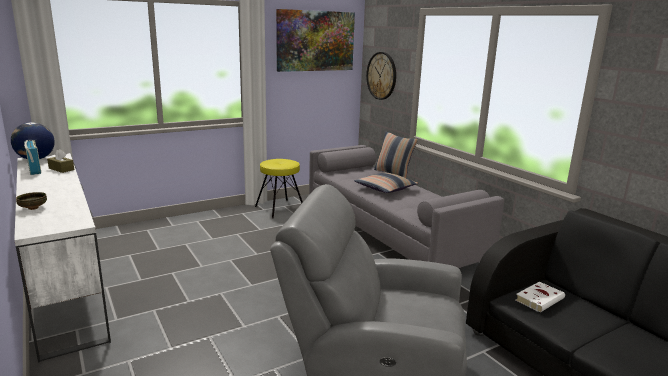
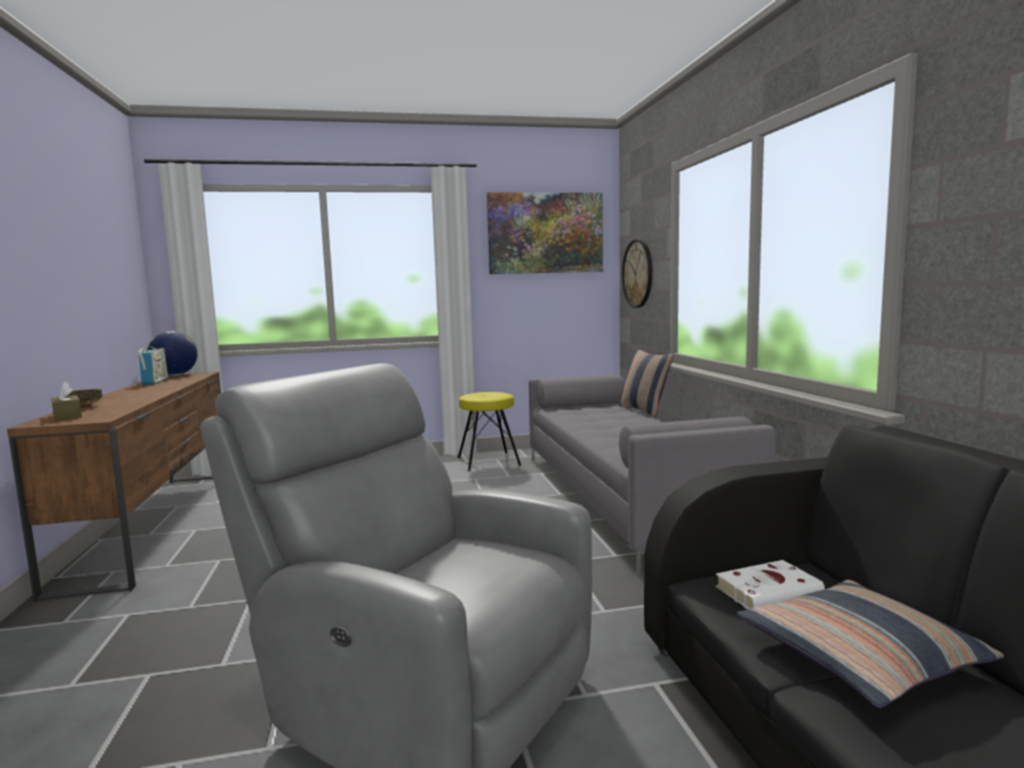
camera: 20 degrees right, 10 degrees down
(61, 169) = (182, 381): brown tissue box -> brown tissue box (67, 416)
(65, 283) = (157, 522): white tv stand -> brown tv stand
(385, 189) = (611, 425): pillow -> pillow (860, 657)

